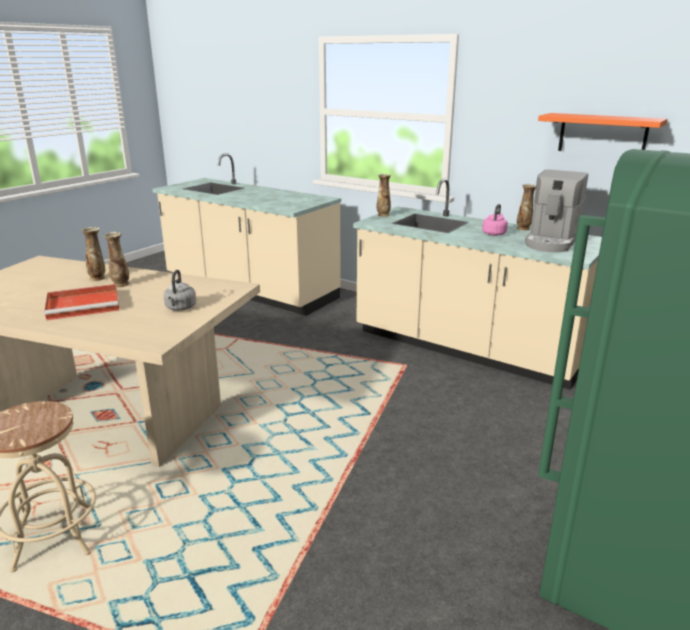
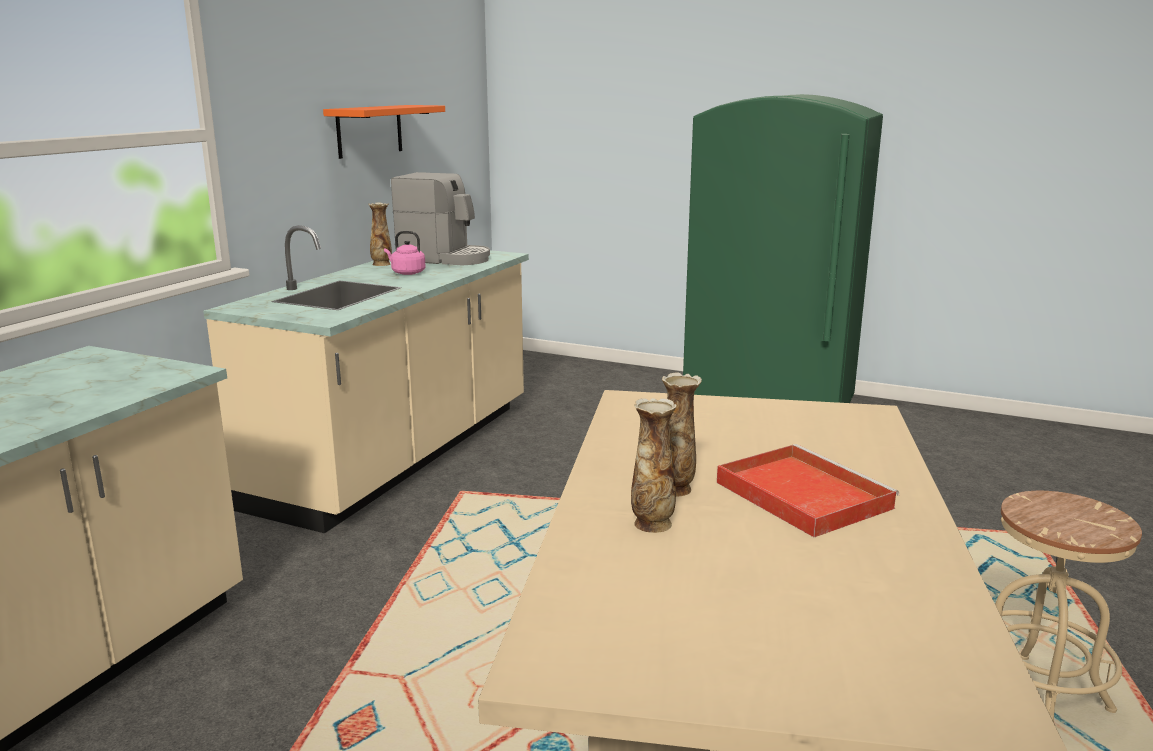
camera: 100 degrees left, 5 degrees down
(180, 308) = (746, 420): grey kettle -> none
(383, 215) = (278, 314): vase -> none

